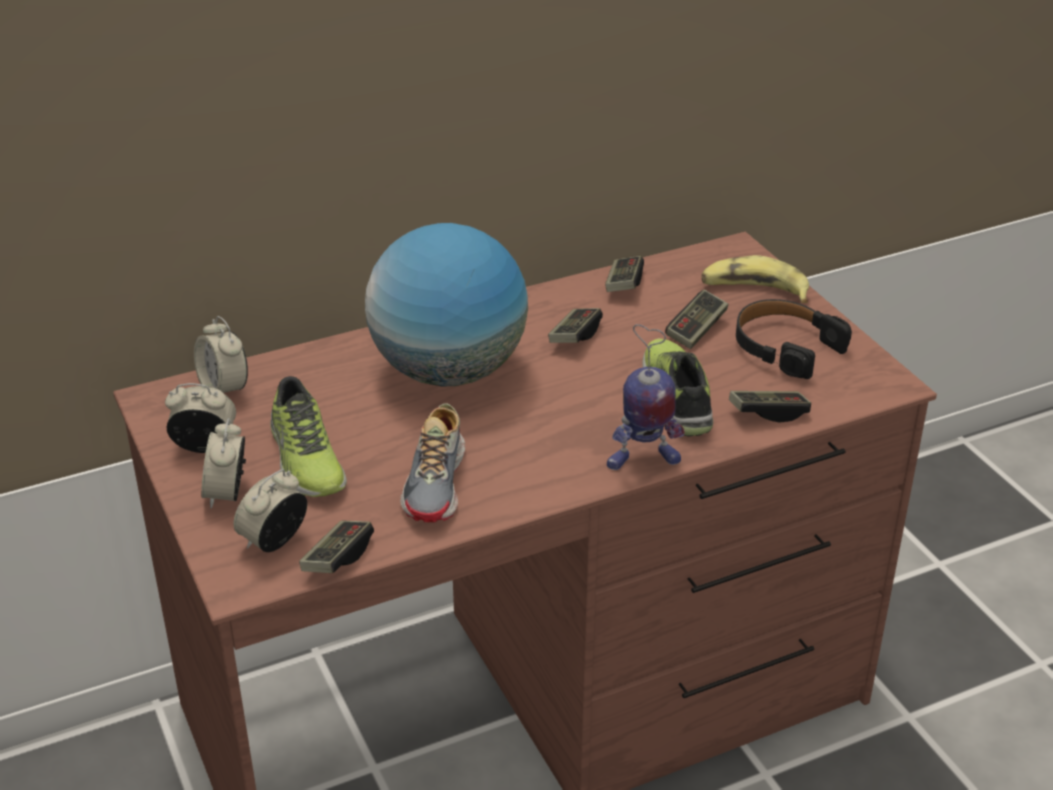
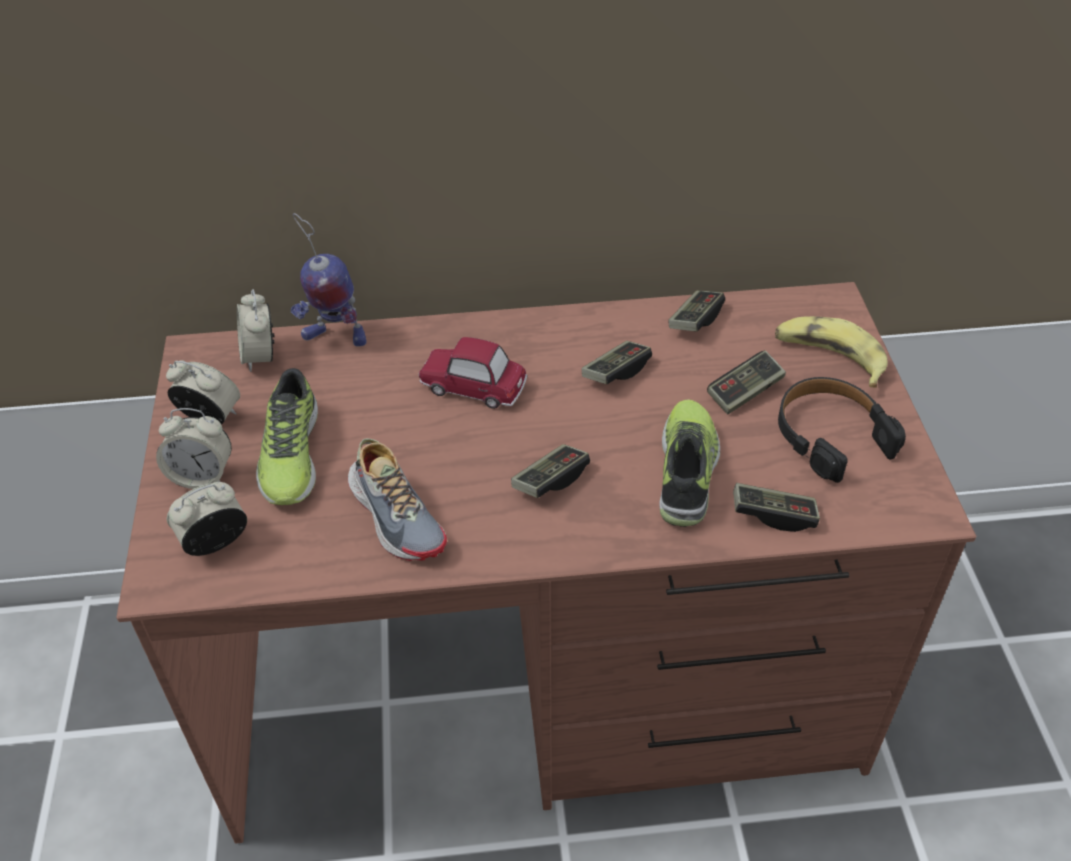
camera: 20 degrees right, 10 degrees up
(227, 493) = (202, 476): alarm clock -> alarm clock turned 105 degrees counterclockwise
(337, 558) = (261, 578): game controller -> game controller (550, 480)
(437, 483) = (397, 515): shoe -> shoe turned 60 degrees counterclockwise
(449, 371) = (473, 385): globe -> toy car
(642, 460) = (612, 541): toy robot -> toy robot (334, 337)

